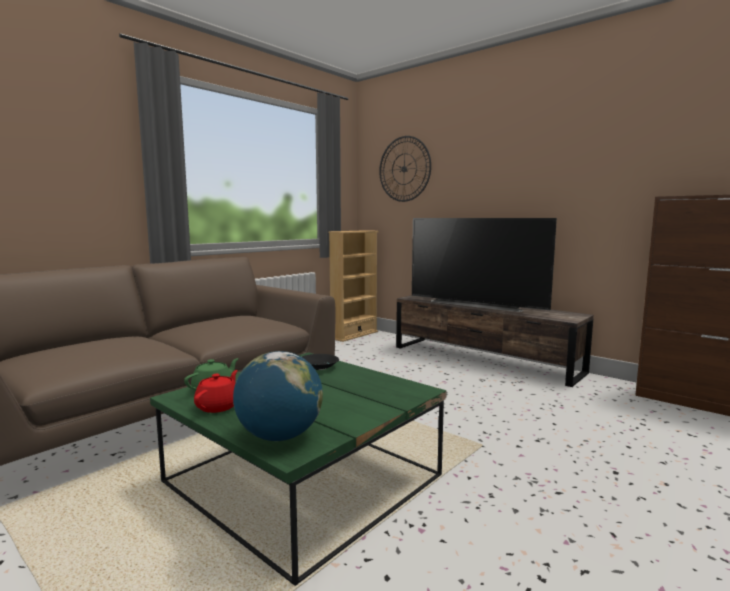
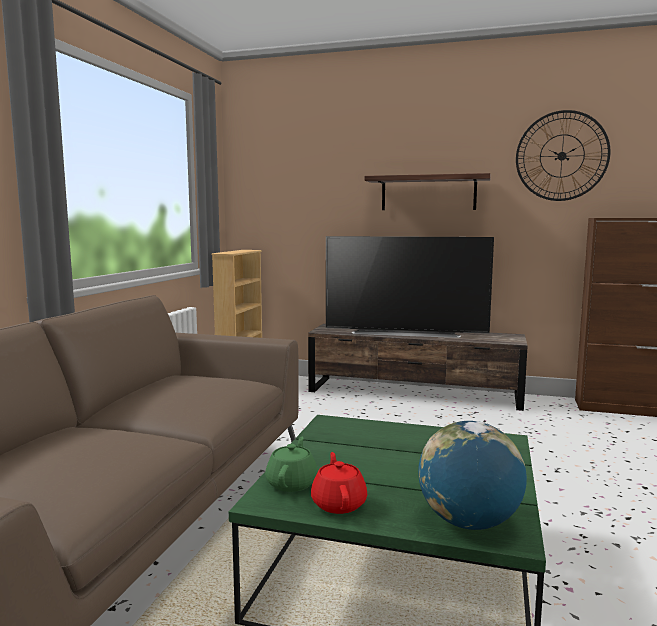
camera: 25 degrees left, 0 degrees up
(318, 367) = (362, 432): black bowl -> none
(404, 169) = (295, 175): wall clock -> wall clock (562, 156)
(508, 179) = (428, 193): none -> shelf

